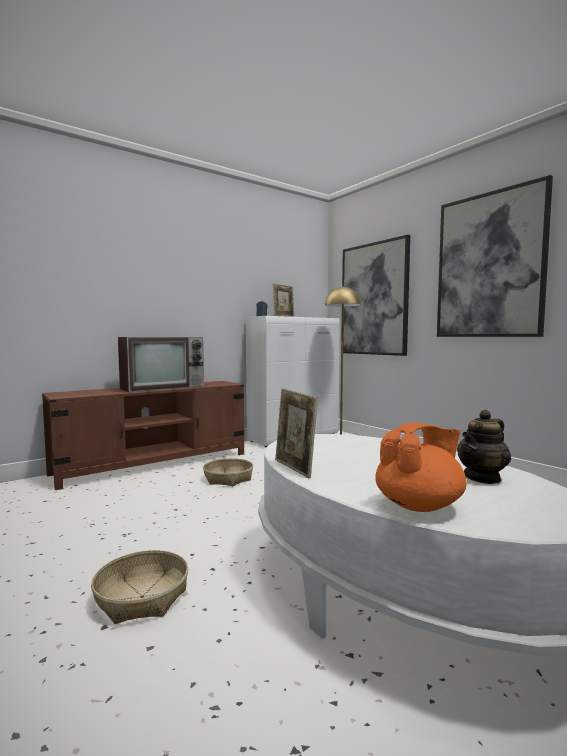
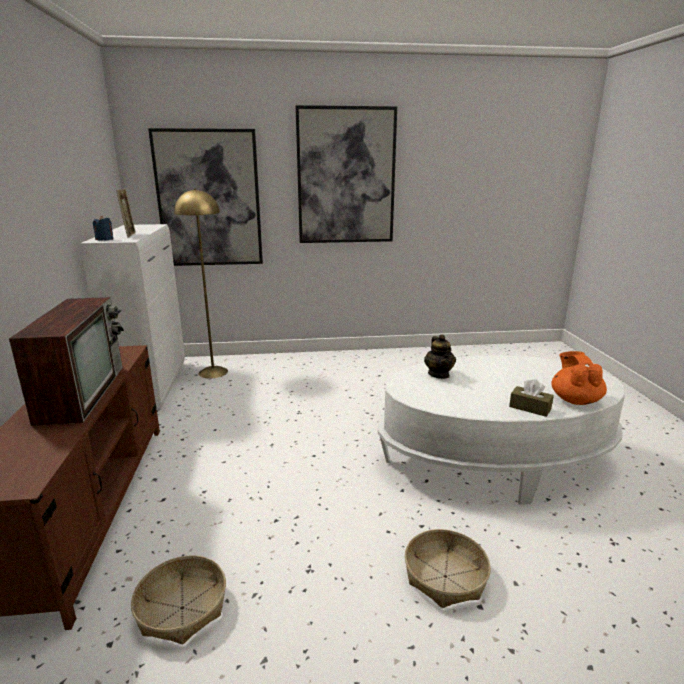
camera: 60 degrees left, 15 degrees up
(228, 478) = (227, 464): basket -> basket (181, 608)
(294, 468) = (487, 412): picture frame -> none
(342, 484) = (530, 408): none -> brown tissue box
(482, 478) = (534, 369): teapot -> teapot (439, 374)

